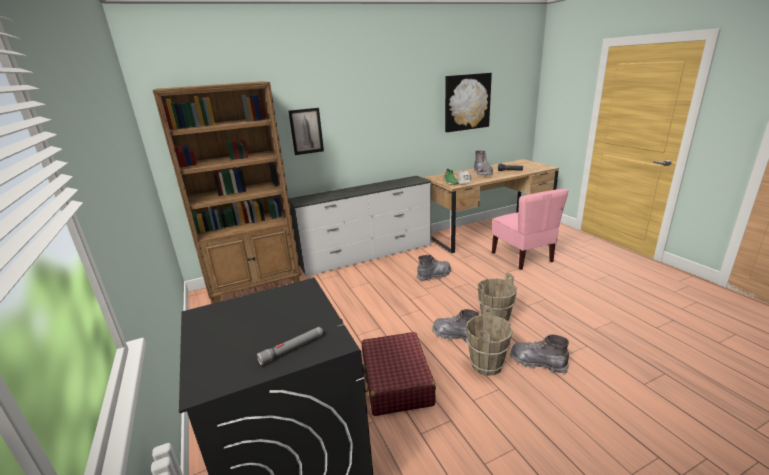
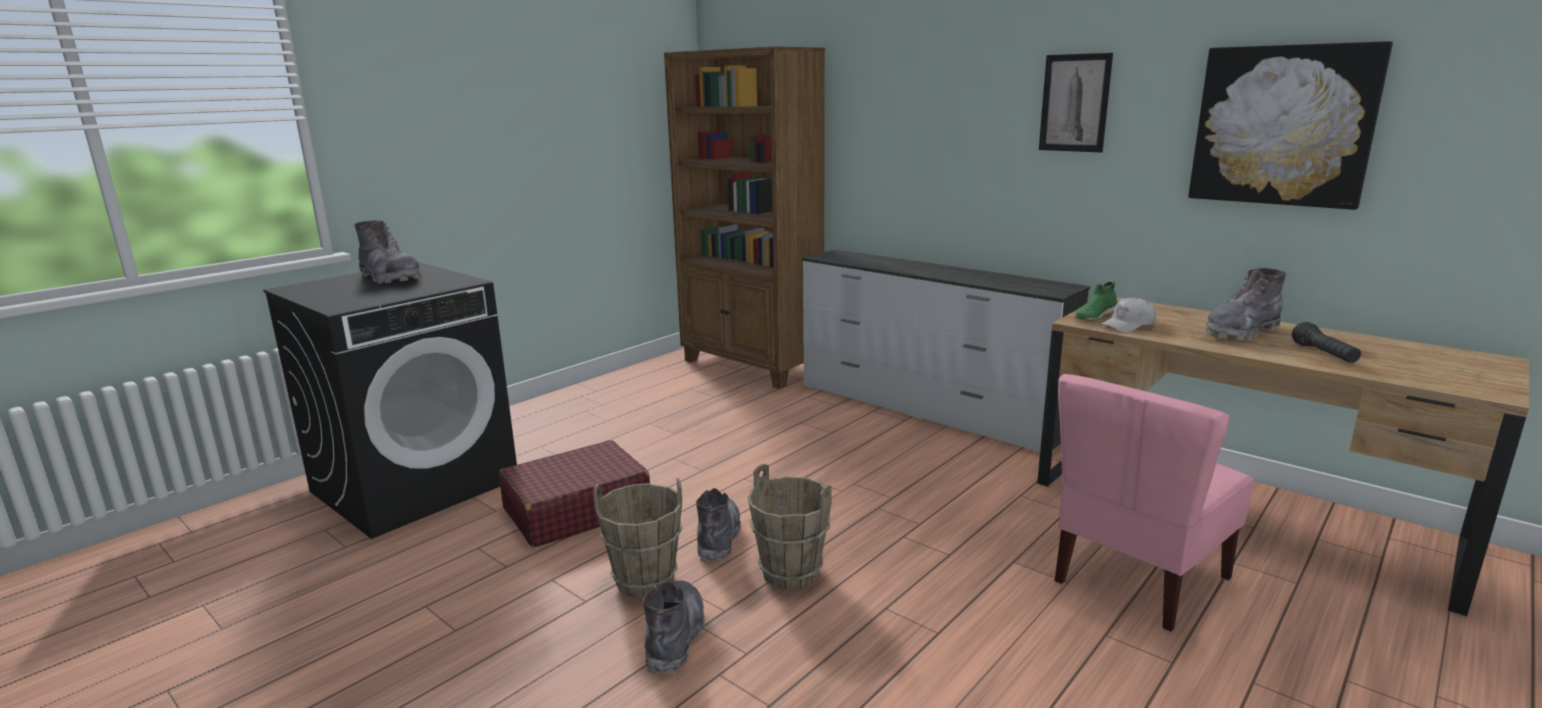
camera: 65 degrees right, 5 degrees down
(292, 349) = (337, 298): grey flashlight -> none
(306, 131) = (879, 140): picture -> picture (1074, 103)
(434, 275) = (915, 483): grey boot -> grey boot (390, 278)

